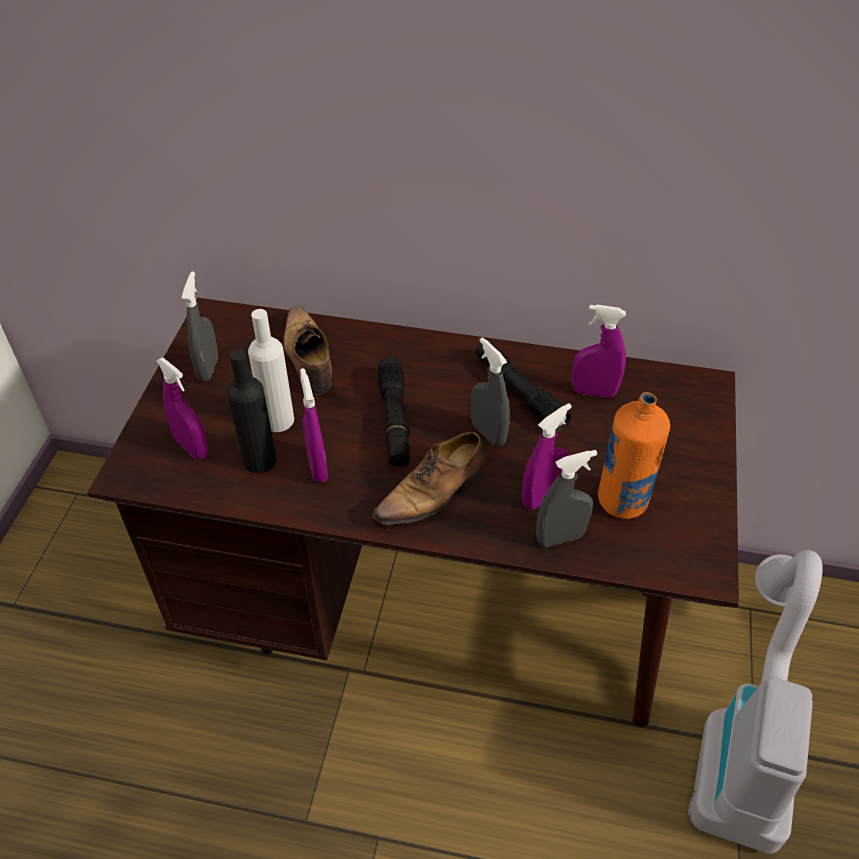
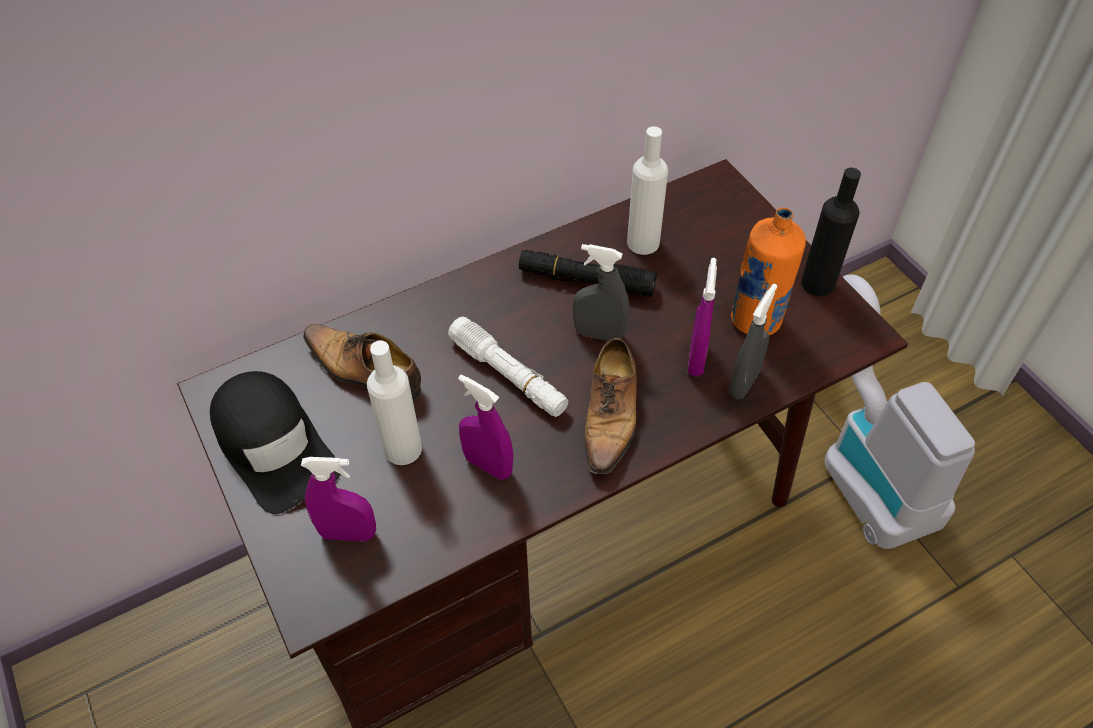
camera: 40 degrees left, 5 degrees up
(208, 368) = (274, 446): grey spray bottle -> black cap
(259, 460) = (428, 498): black bottle -> black bottle (818, 283)
(394, 419) = (508, 375): black flashlight -> white flashlight
(593, 392) = (643, 242): purple spray bottle -> white bottle

